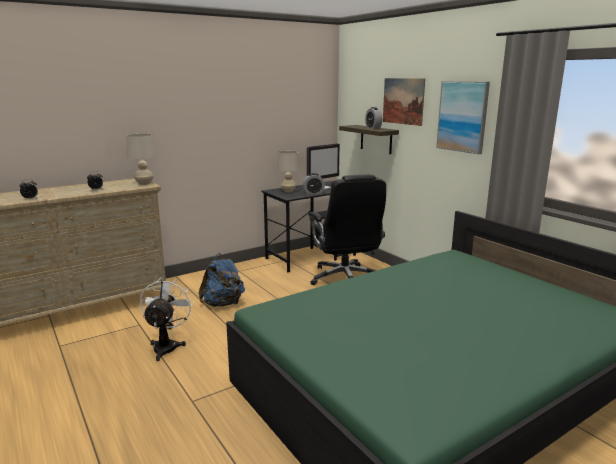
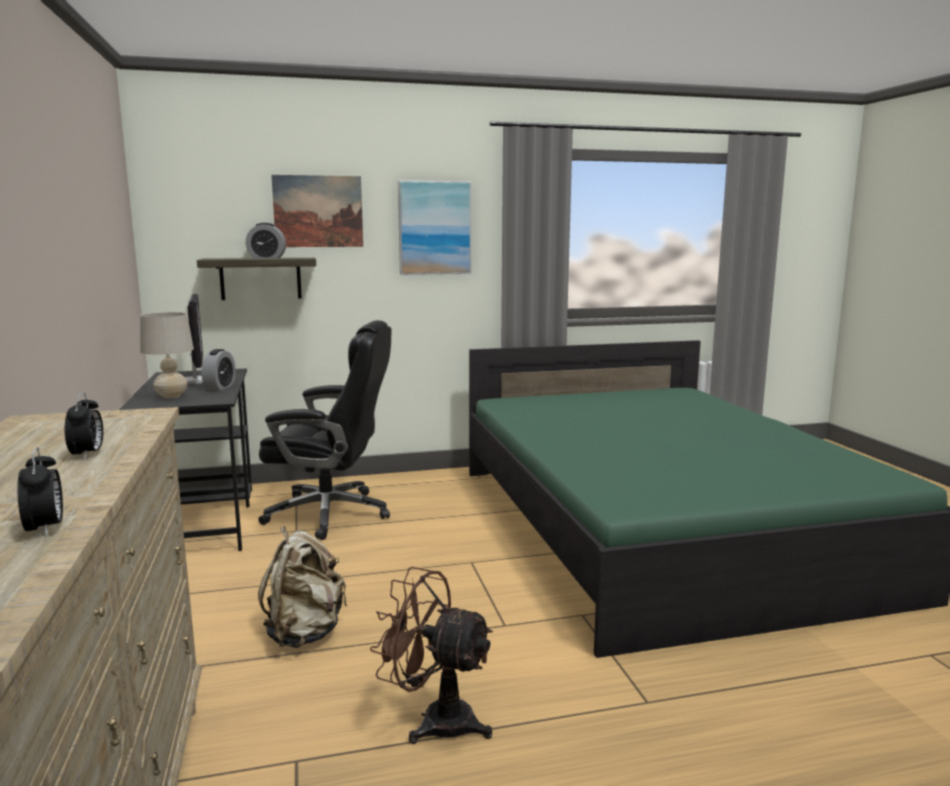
camera: 70 degrees left, 5 degrees down
(144, 183) = (109, 416): beige table lamp -> none
(167, 346) = (435, 719): white fan -> brown fan
(223, 304) = (305, 633): blue backpack -> beige backpack

